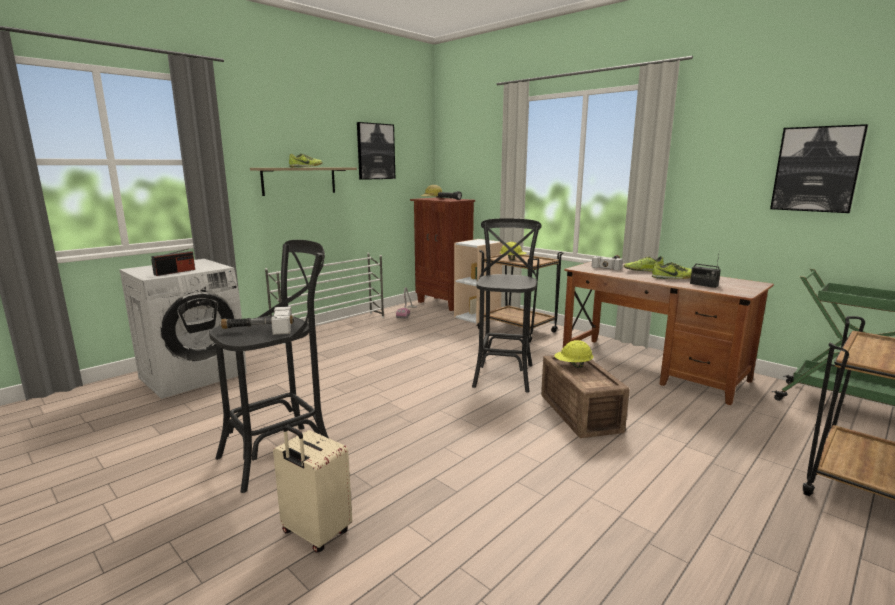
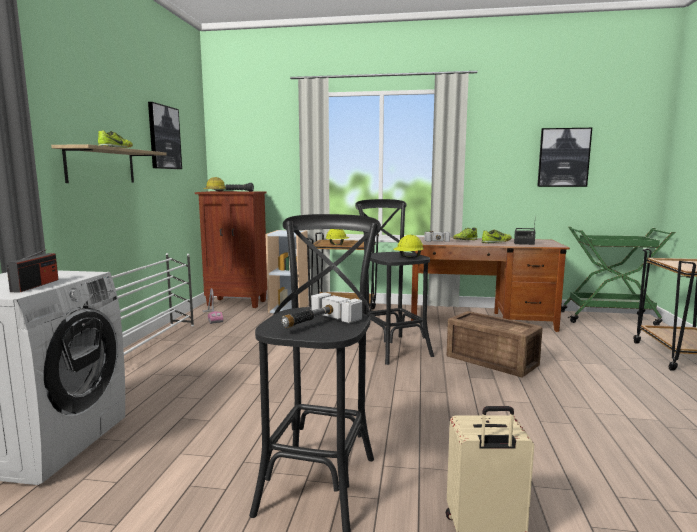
camera: 35 degrees left, 5 degrees down
(573, 366) = (479, 321): yellow hard hat -> yellow hard hat (408, 257)

